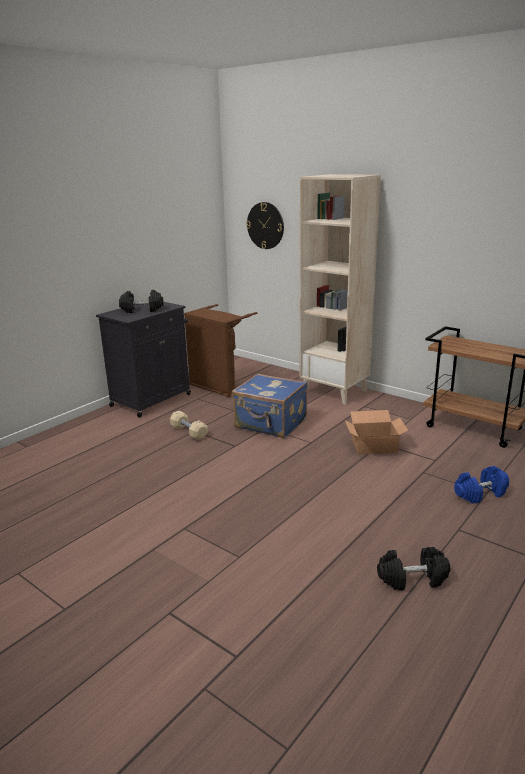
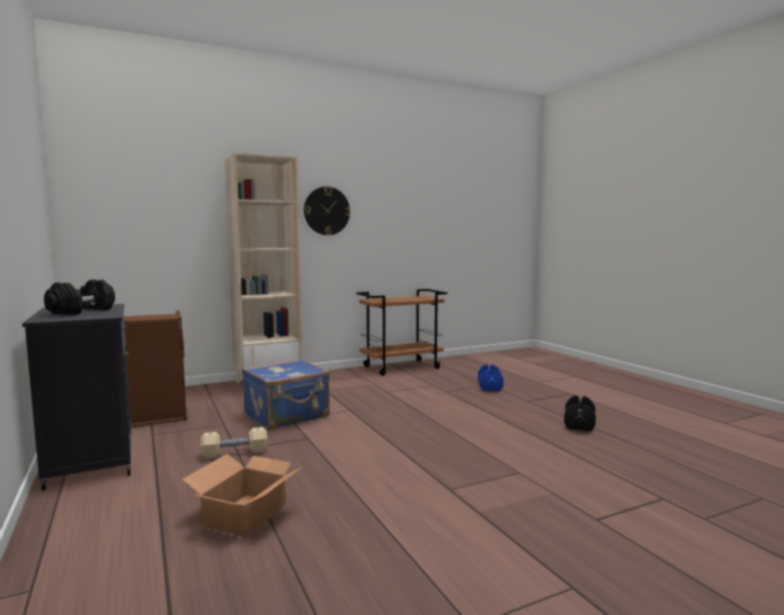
camera: 65 degrees left, 15 degrees down
(265, 225) = (131, 216): wall clock -> wall clock (326, 211)
(375, 446) = (389, 394): cardboard box -> cardboard box (246, 514)

